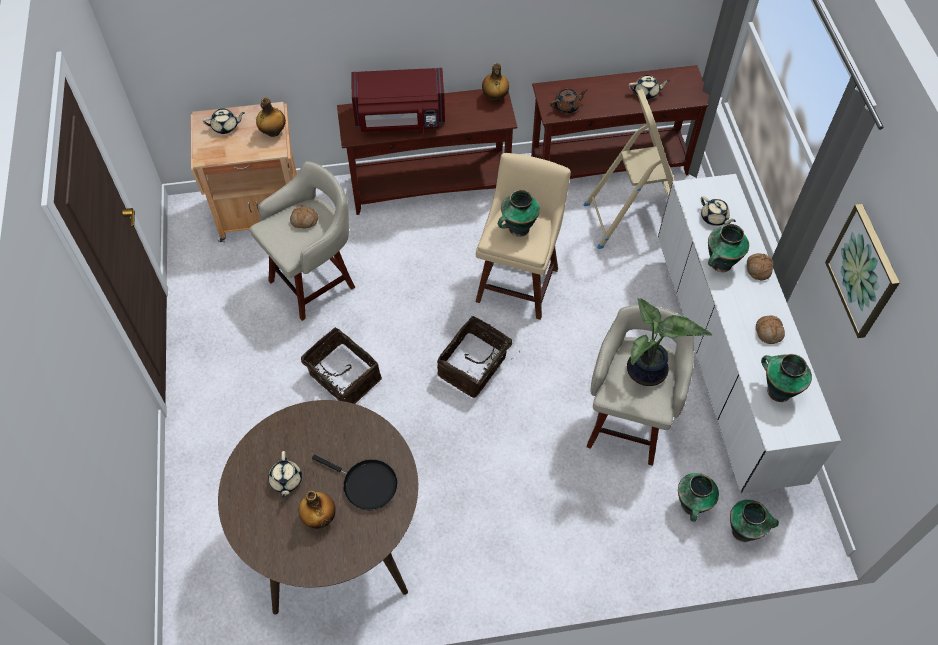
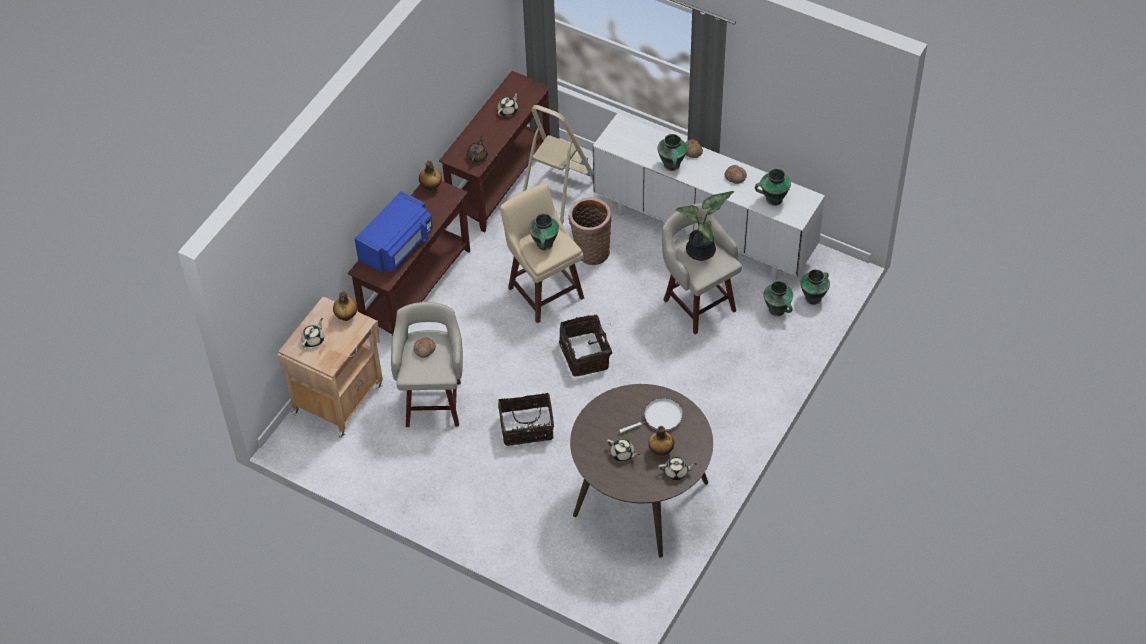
camera: 50 degrees left, 5 degrees down
(366, 484) = (660, 418): black frying pan -> white frying pan
(400, 119) = (397, 247): red microwave -> blue microwave
(599, 287) = (590, 252): none -> basket
(714, 218) = (638, 145): beige teapot -> beige teapot (676, 472)
(863, 271) = (765, 100): picture -> none

